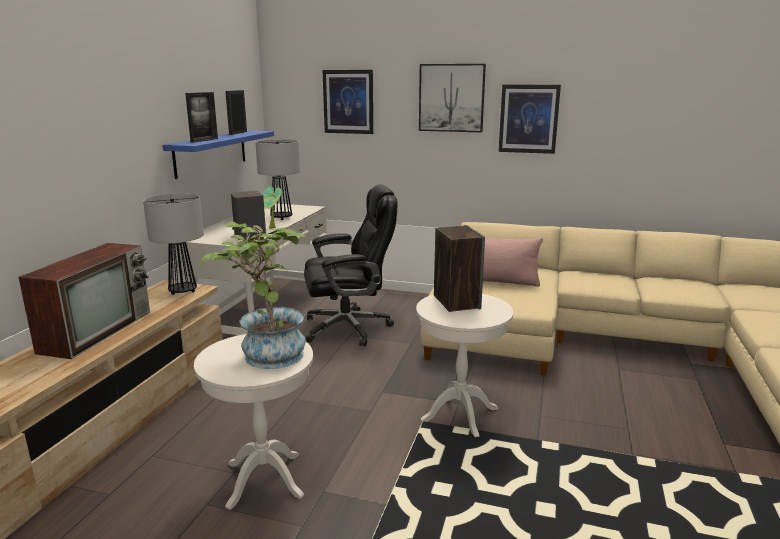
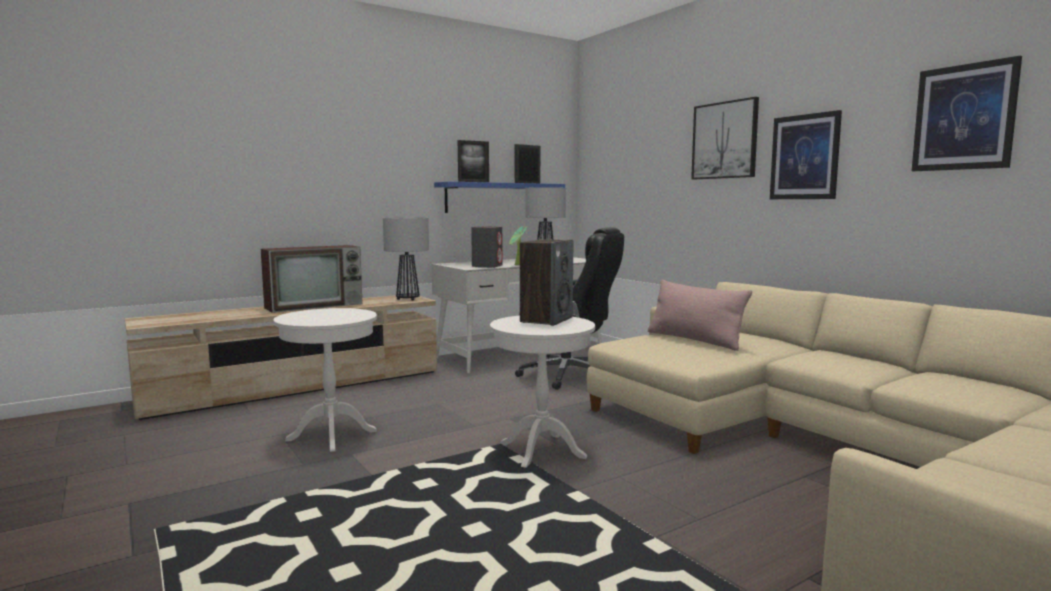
camera: 40 degrees right, 10 degrees down
(266, 353) = (335, 316): potted plant -> none
(348, 102) = (636, 154): picture -> picture (964, 117)

